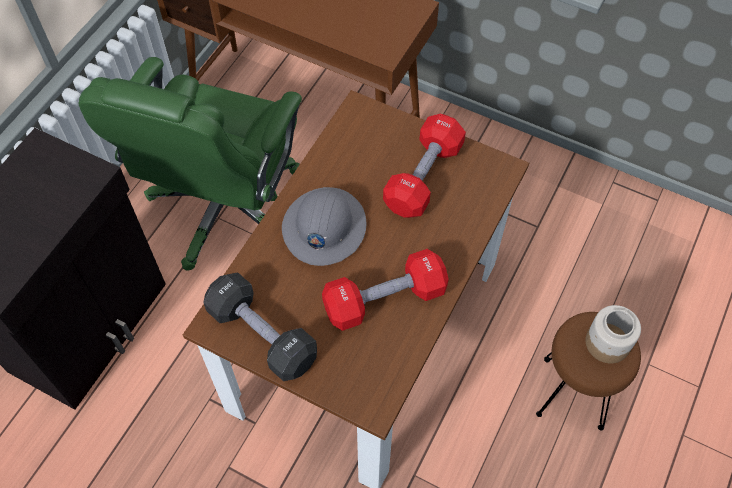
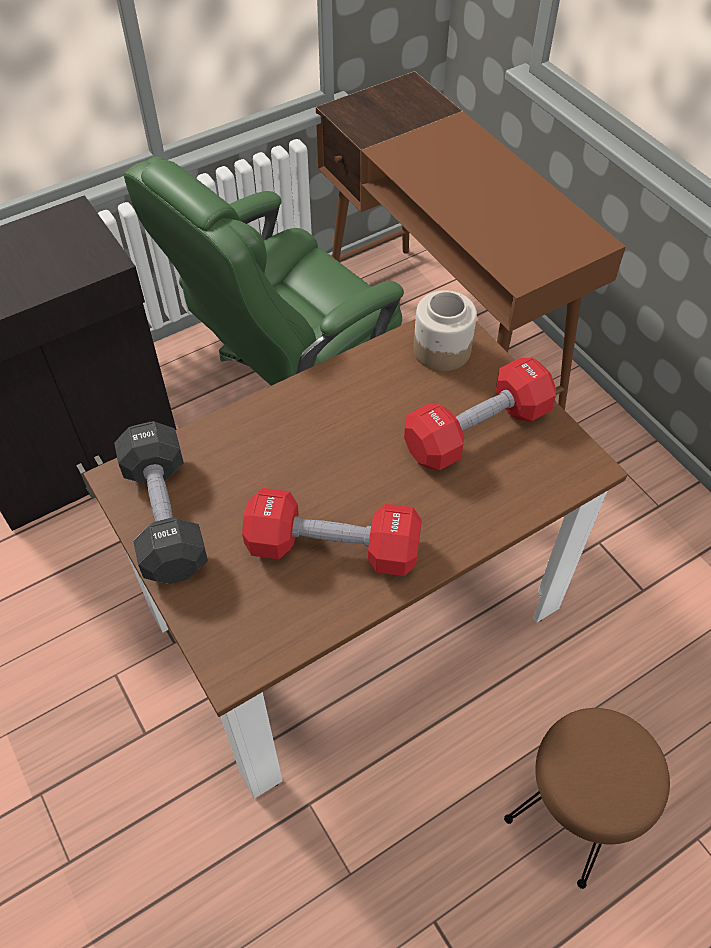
camera: 30 degrees right, 5 degrees down
(323, 227) = (318, 432): grey hard hat -> none
(606, 343) = (621, 766): jar -> jar (441, 350)

